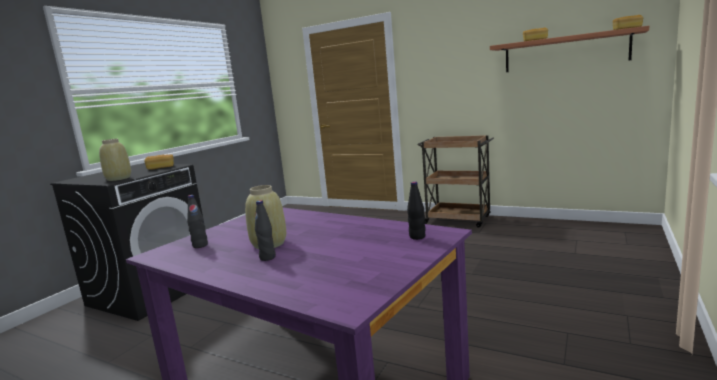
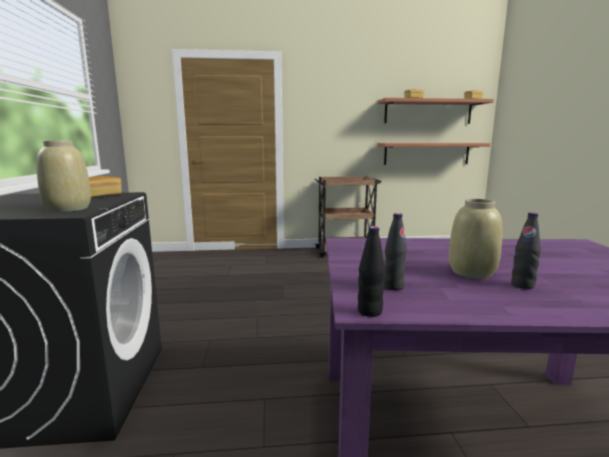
camera: 35 degrees left, 0 degrees up
(417, 237) = (575, 248): black bottle -> black bottle (370, 311)
(566, 104) = (426, 153): none -> shelf

